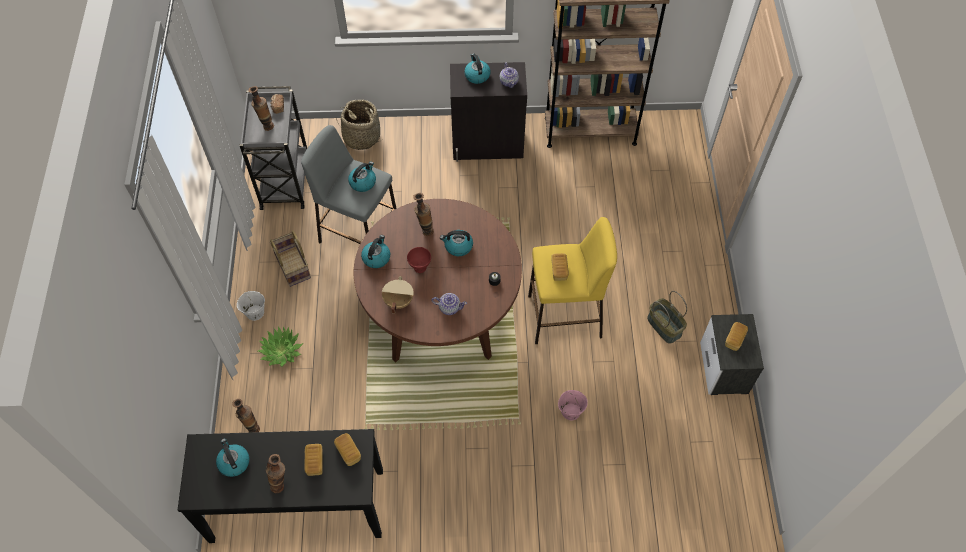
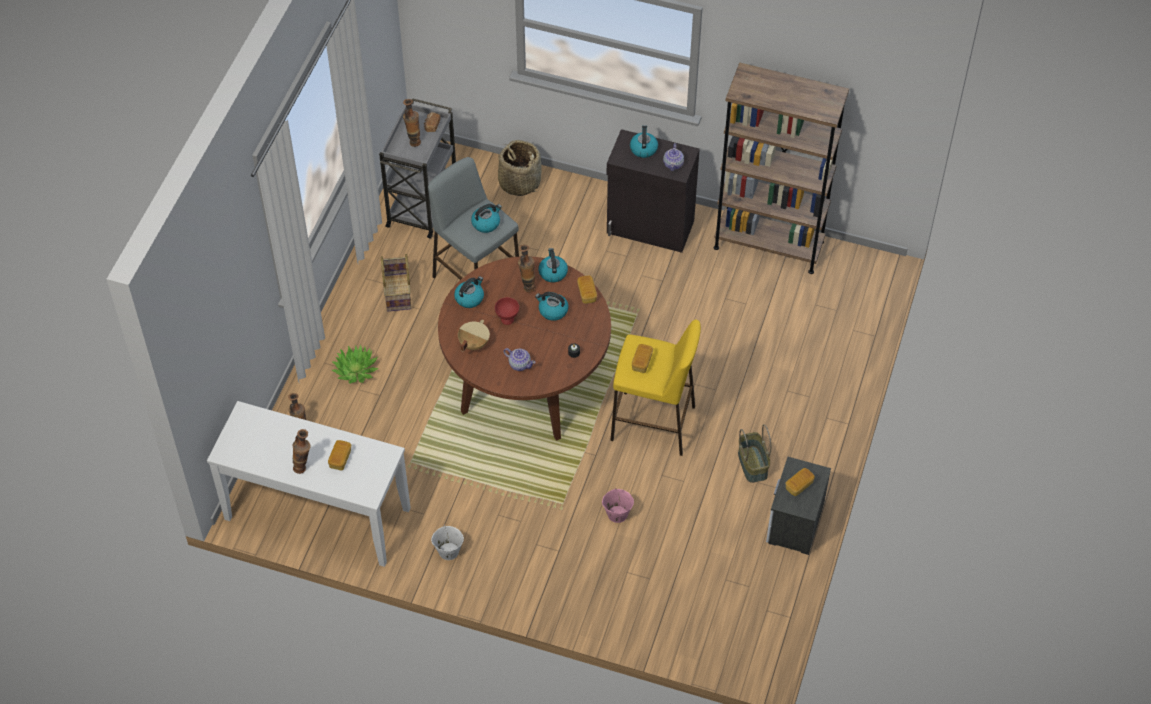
camera: 20 degrees right, 5 degrees down
(234, 462) = (269, 436): kettle -> kettle (552, 272)
(255, 313) = (343, 326): white bucket -> white bucket (448, 551)
(297, 506) = (317, 514): black console table -> white console table
(348, 452) = (373, 460): bread -> bread (587, 294)

